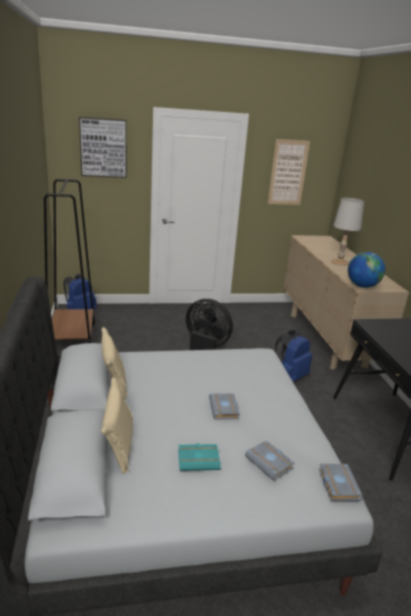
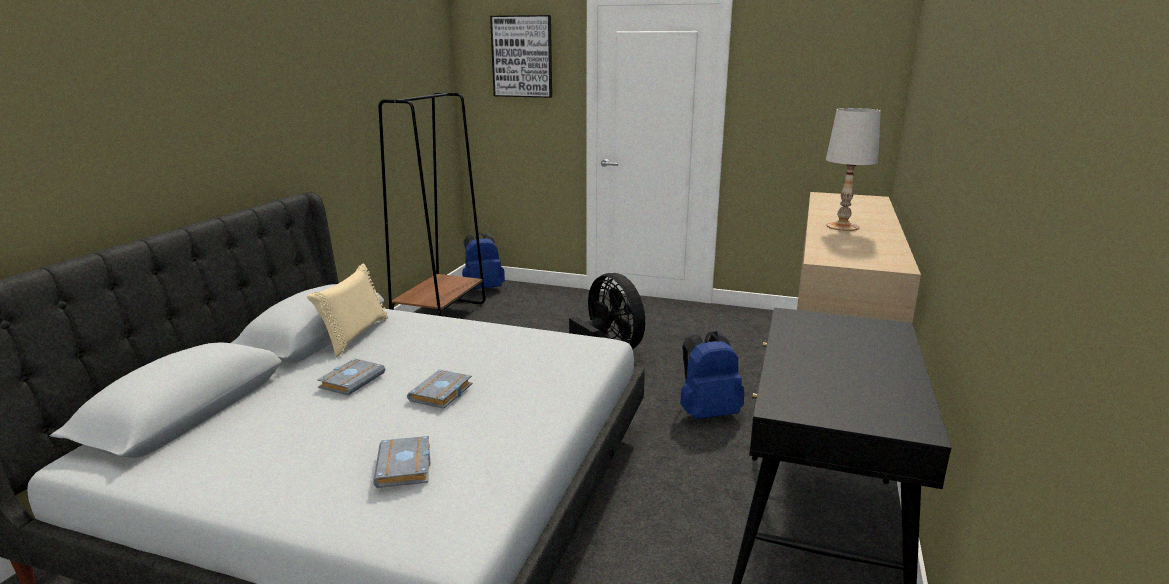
camera: 30 degrees right, 5 degrees down
(119, 443) = (262, 398): beige pillow -> none
(199, 459) = (324, 438): turquoise book -> none
(288, 172) = (806, 84): picture -> none
(337, 484) = (467, 523): grey book -> grey book (351, 380)
(362, 286) = (829, 257): globe -> none

